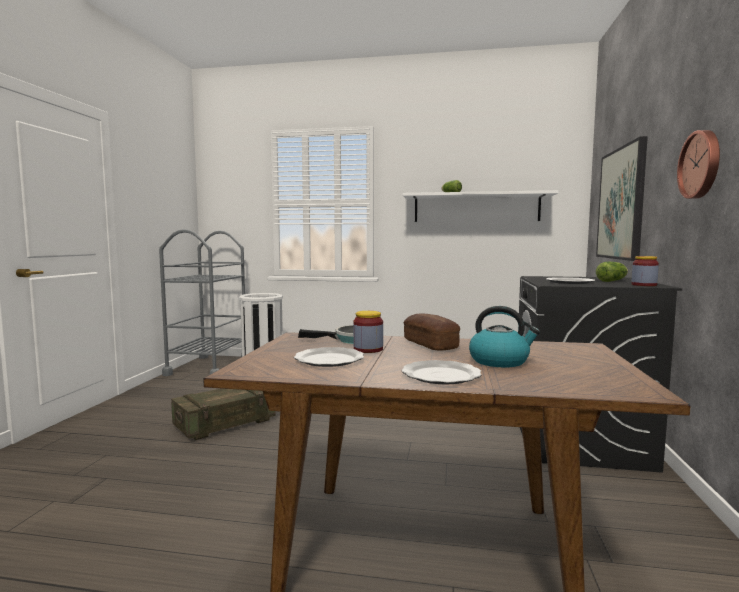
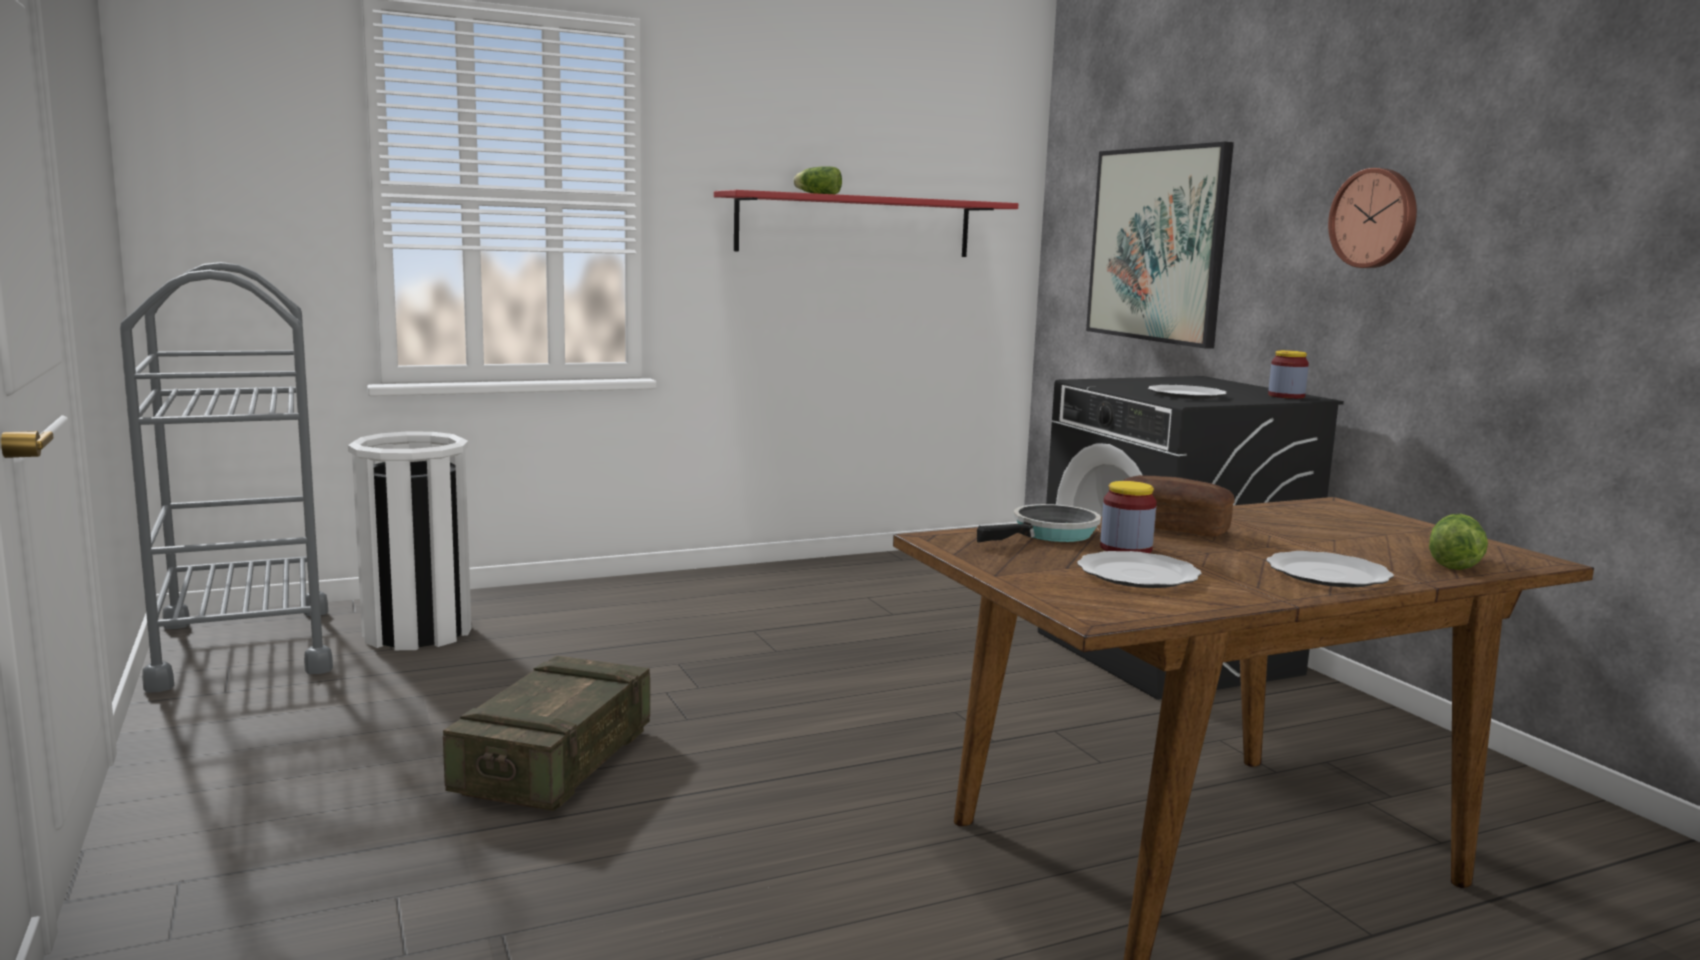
camera: 35 degrees left, 5 degrees up
(476, 208) = (855, 226): white shelf -> red shelf
(500, 361) = (1321, 542): kettle -> none
(613, 281) = (1220, 388): lettuce -> lettuce (1454, 562)

